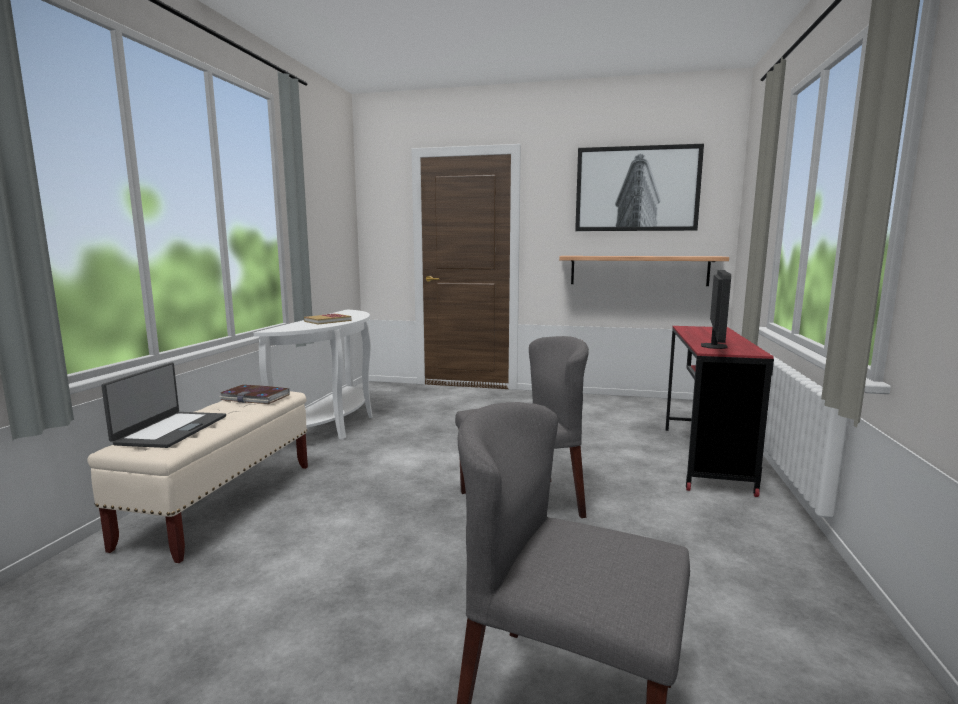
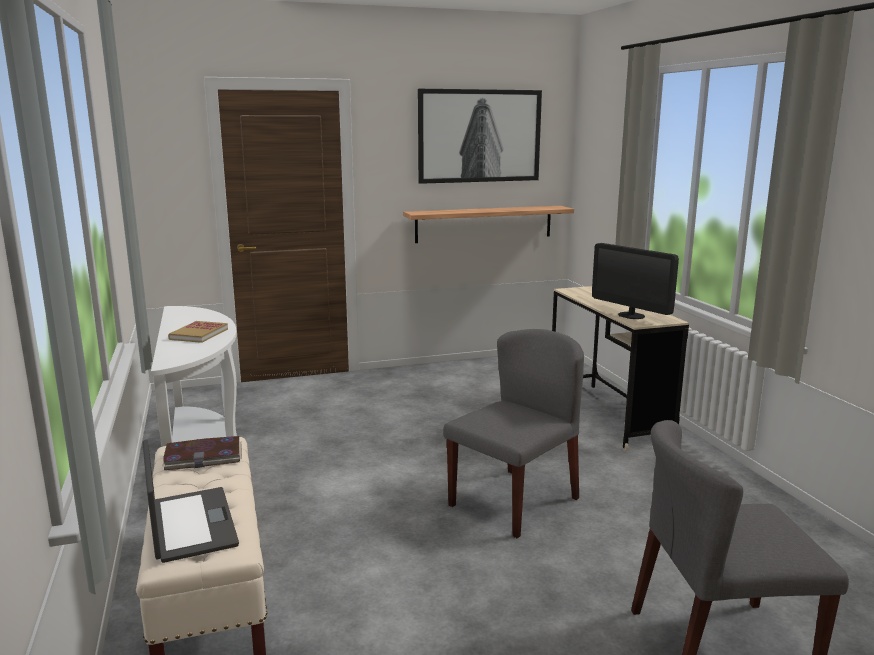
camera: 30 degrees left, 5 degrees up
(705, 458) = (607, 415): red desk -> beige desk
(713, 346) = (631, 315): monitor -> monitor turned 150 degrees clockwise

